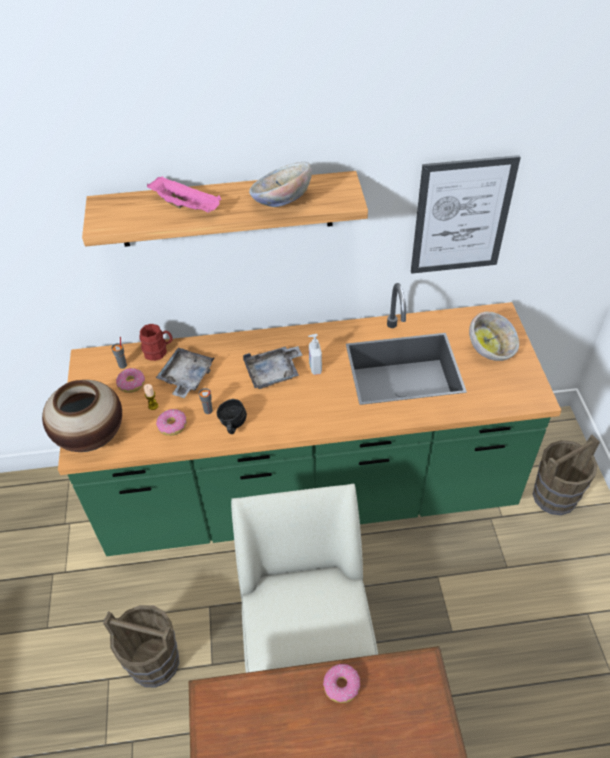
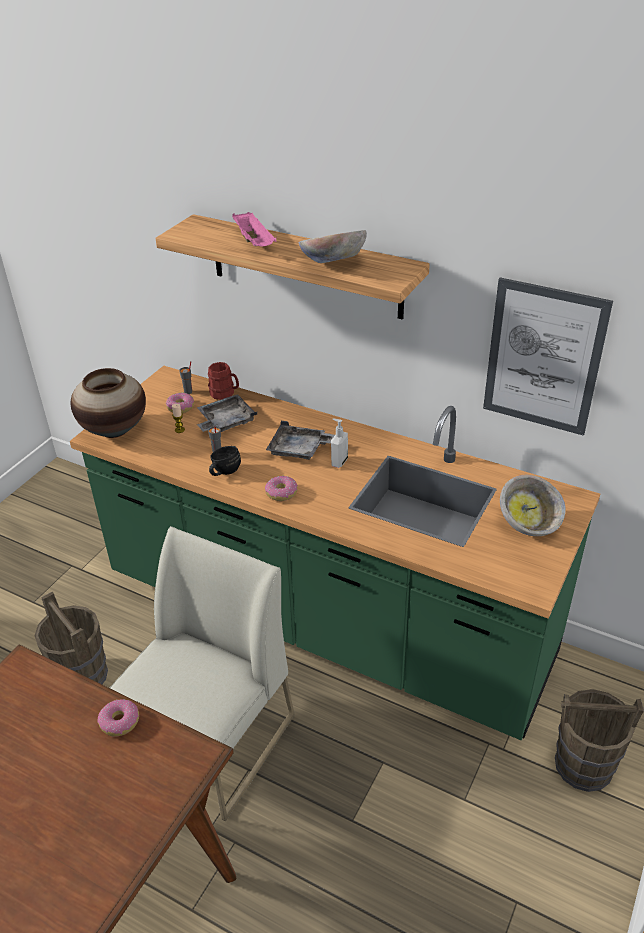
camera: 35 degrees right, 10 degrees down
(172, 425) = (179, 450): donut -> donut (281, 493)

